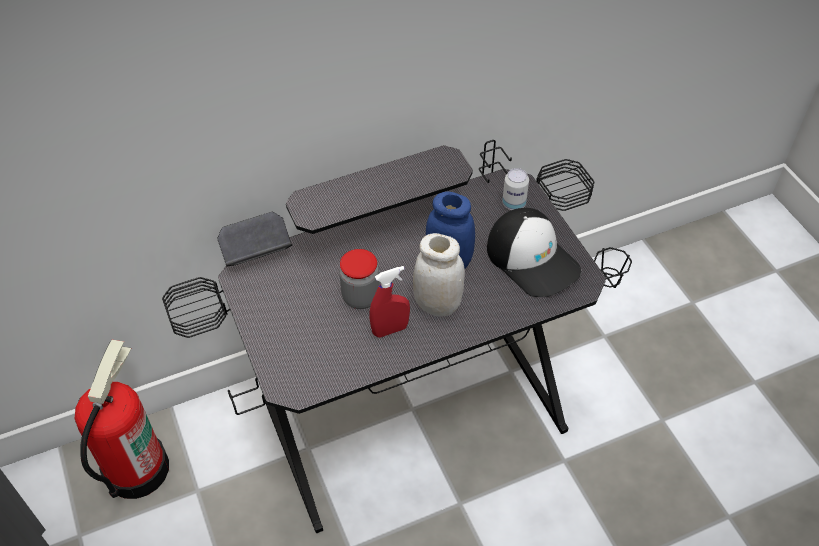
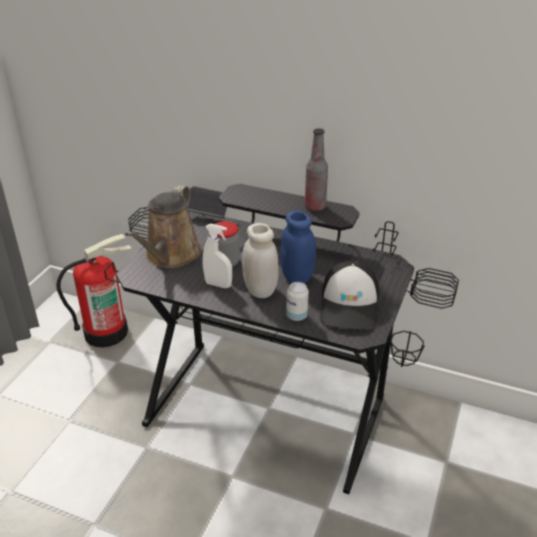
camera: 45 degrees right, 15 degrees down
(293, 333) = (170, 256): none -> brown watering can
(390, 330) = (218, 284): red spray bottle -> white spray bottle
(412, 171) = (315, 207): none -> bottle
(513, 204) = (379, 274): can -> can (296, 316)

